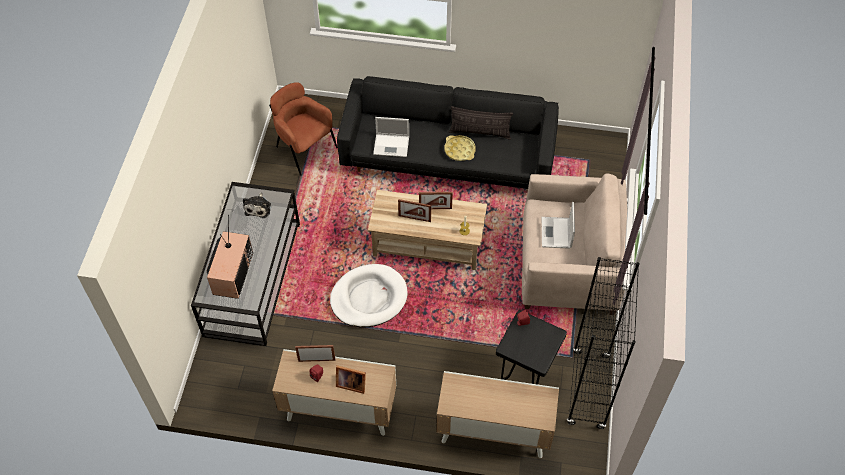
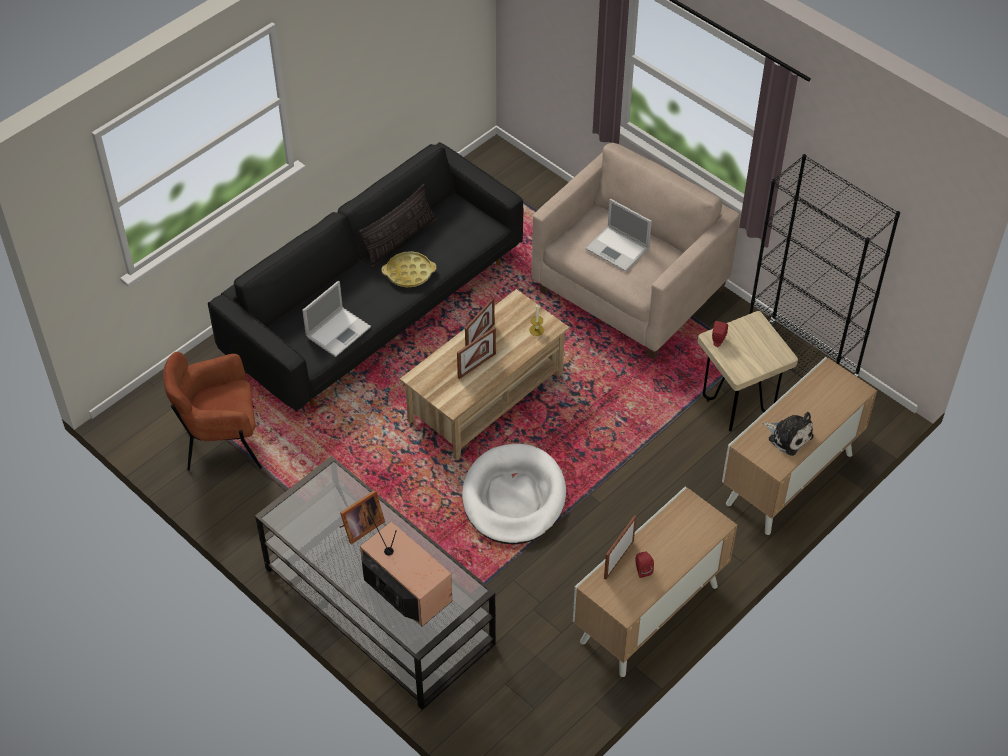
camera: 55 degrees left, 5 degrees down
(258, 207) = (325, 508): plush toy -> plush toy (788, 436)
(350, 383) = (677, 542): picture frame -> picture frame (360, 527)
(525, 373) = (737, 408): black stool -> beige stool

